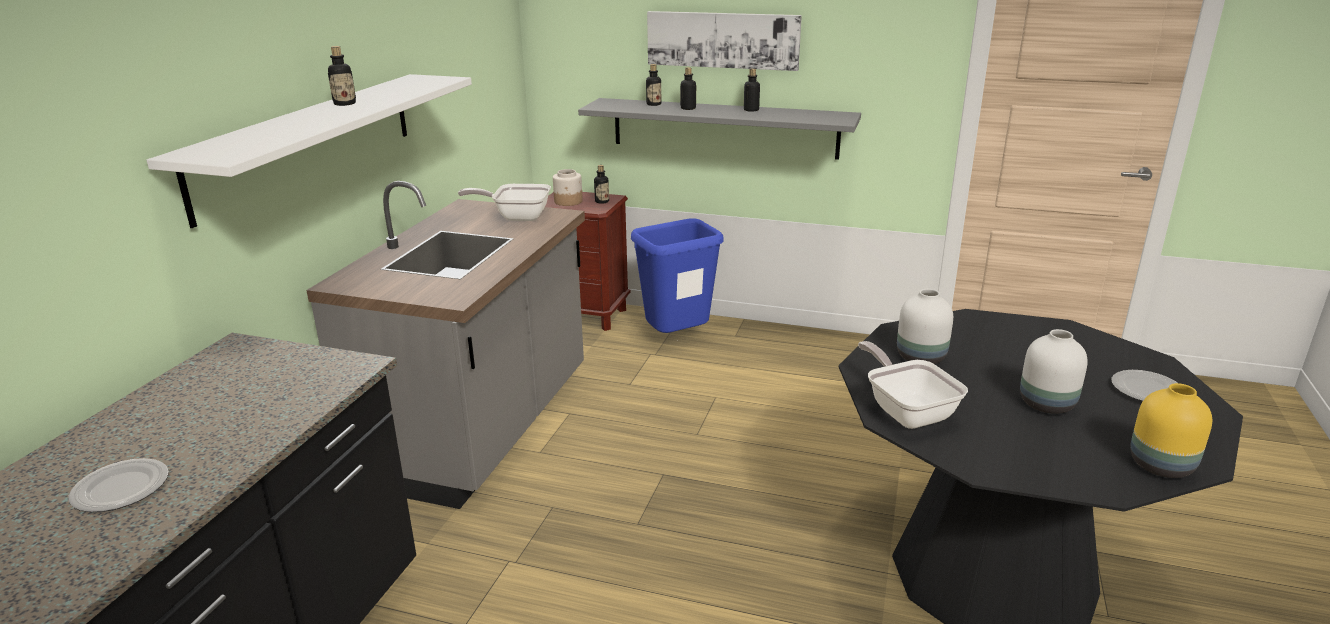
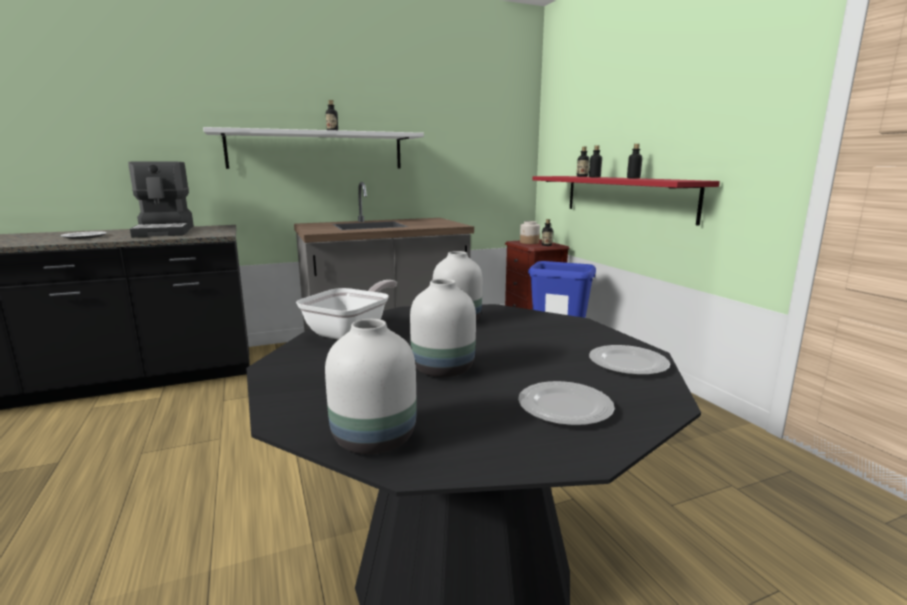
camera: 50 degrees right, 10 degrees down
(208, 402) = (166, 231): none -> coffee machine
(517, 216) = (437, 223): frying pan -> none
(723, 40) = (631, 125): picture -> none
(724, 128) = (626, 197): grey shelf -> red shelf
(1083, 341) = (627, 364): none -> plate
(1159, 465) = (373, 438): yellow vase -> white vase

